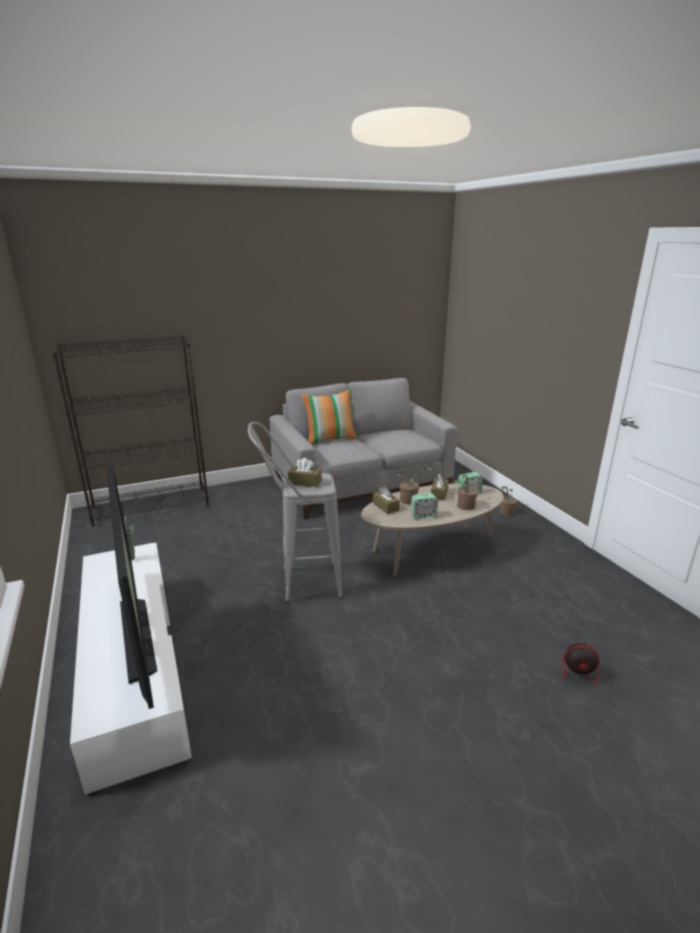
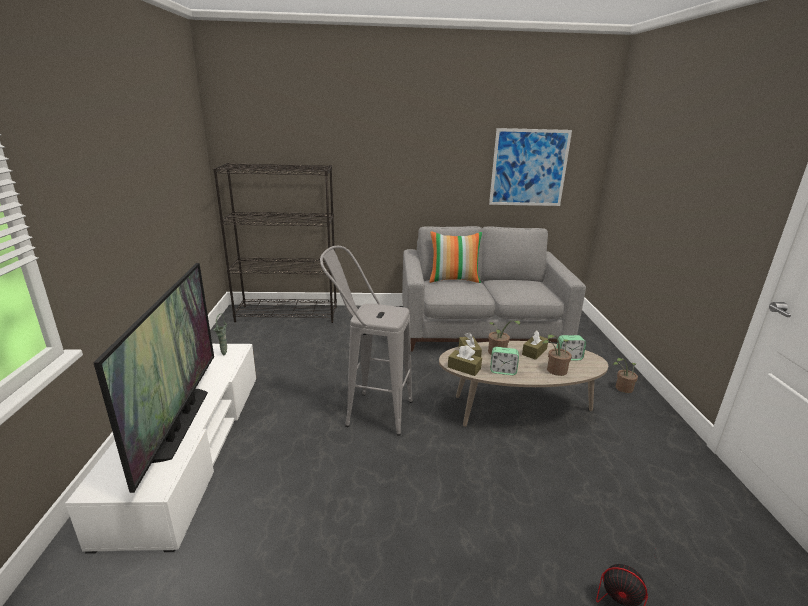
camera: 20 degrees right, 0 degrees up
(305, 482) = (377, 312): brown tissue box -> brown tissue box (464, 368)
(381, 321) = (529, 168): none -> picture

